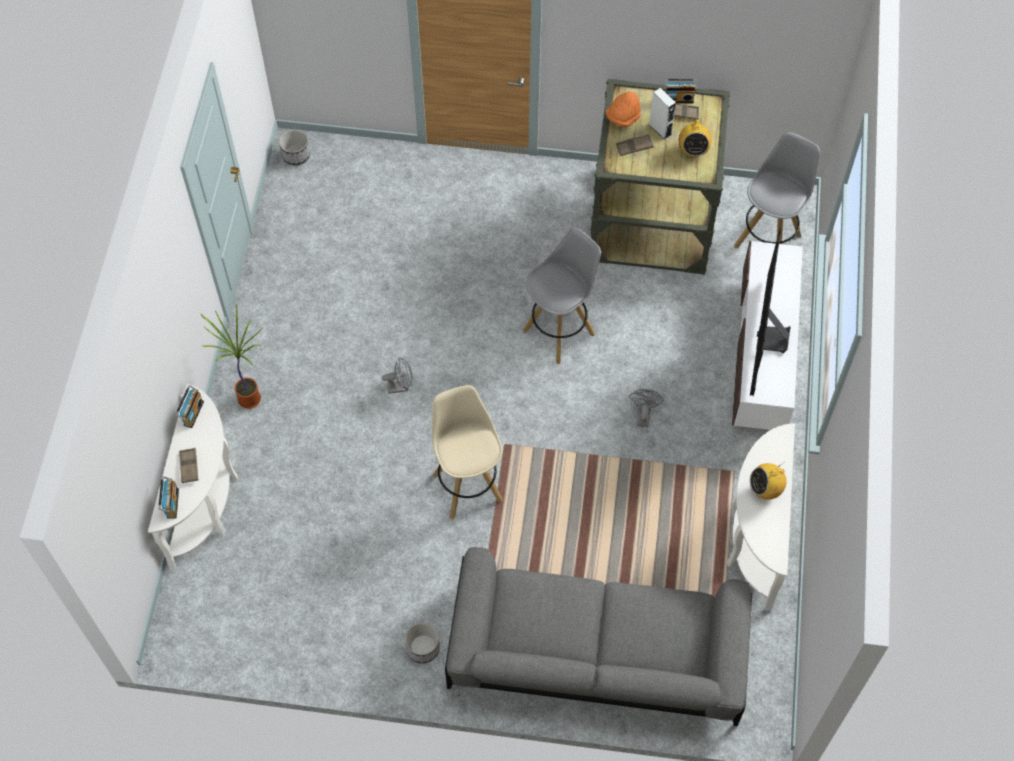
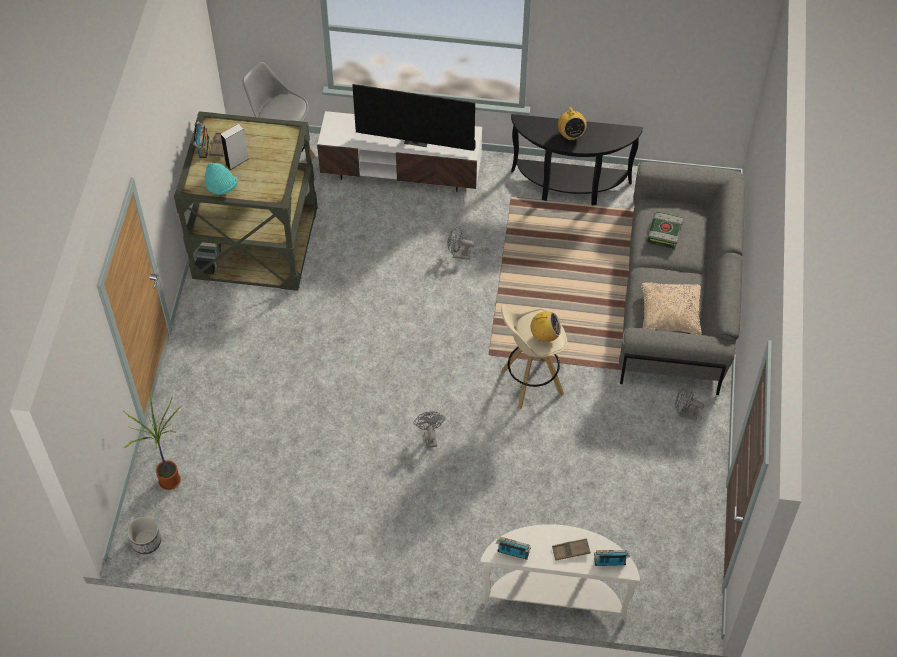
camera: 90 degrees left, 5 degrees down
(248, 398) = (441, 566): potted plant -> potted plant (168, 482)
(422, 648) = (684, 413): planter -> grey fan
(528, 615) = (670, 314): none -> beige pillow
(560, 332) = (373, 312): grey stool -> none
(623, 117) = (221, 187): orange hat -> turquoise hat
(634, 147) = (255, 180): brown tray -> none
(652, 616) = (664, 232): none -> book
(693, 150) = (263, 139): radio -> radio (545, 336)
(753, 537) = (570, 188): white console table -> black console table

